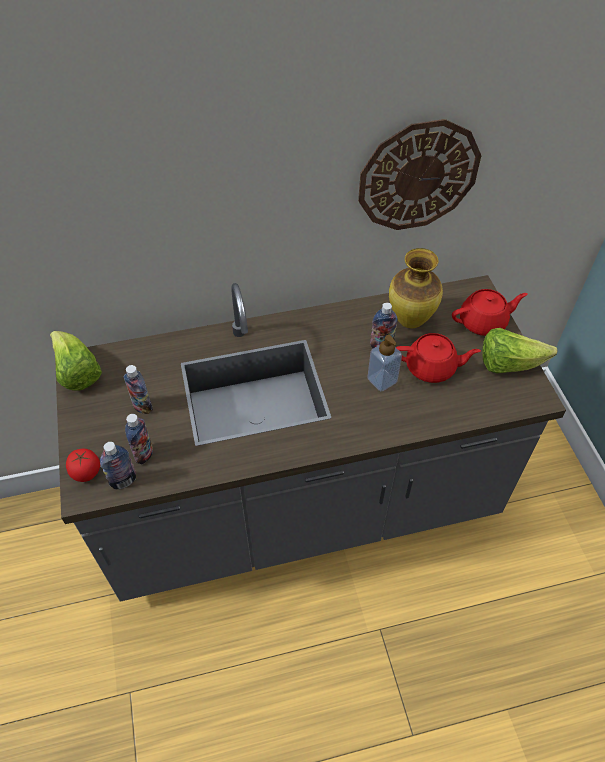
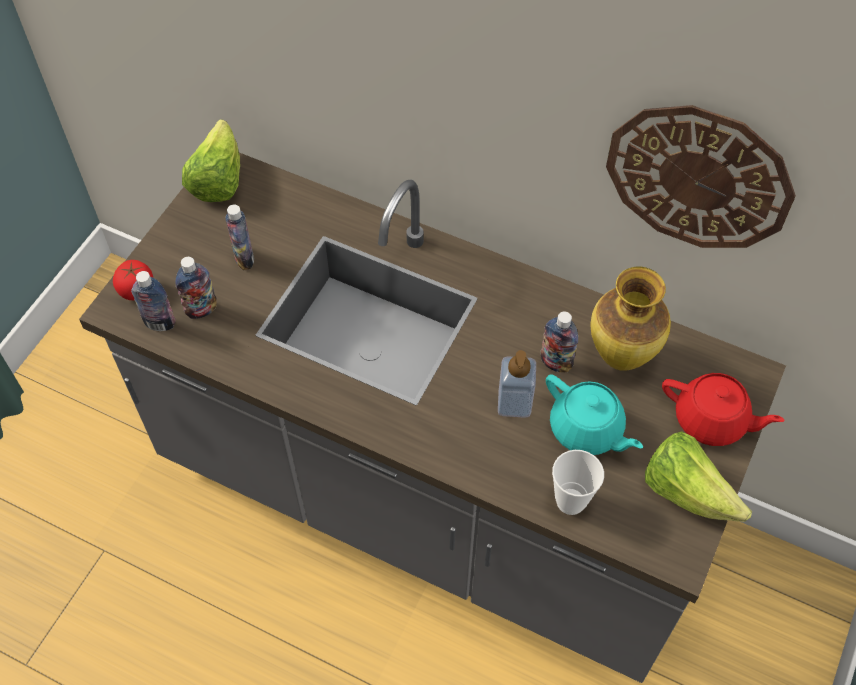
camera: 40 degrees right, 5 degrees up
(431, 368) = (587, 430): red teapot -> turquoise teapot
(461, 409) = (570, 501): none -> cup

